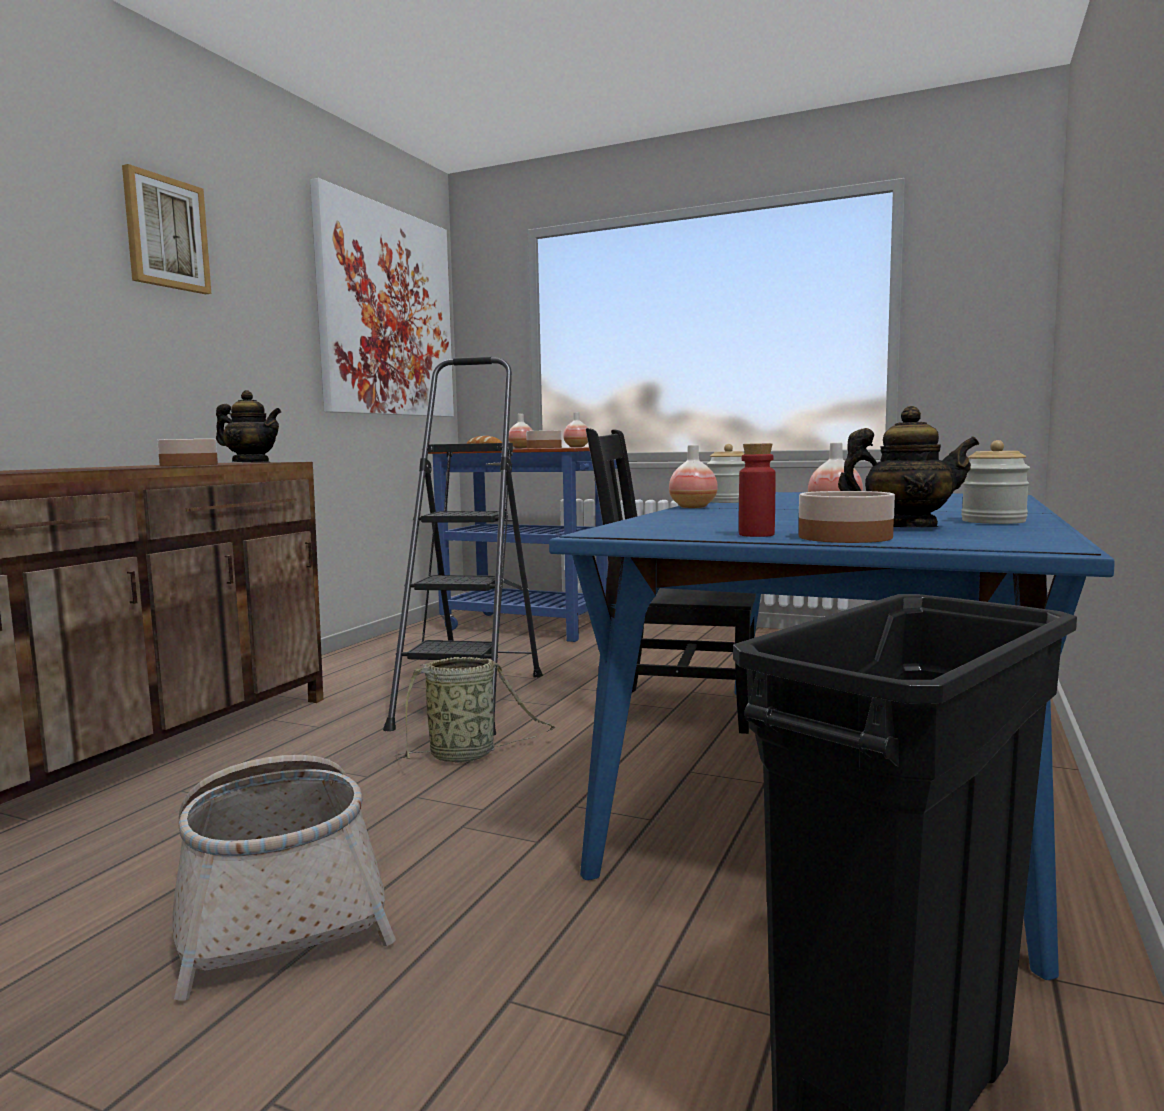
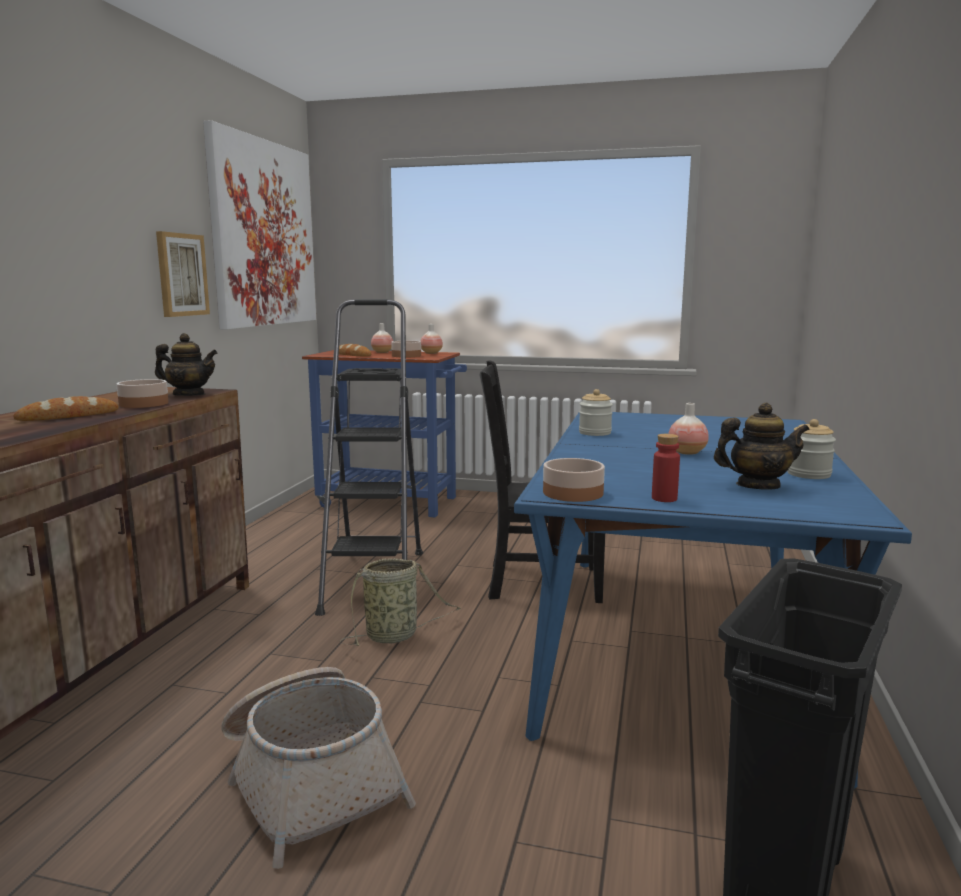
camera: 10 degrees left, 5 degrees up
(90, 468) = (68, 416): none -> bread
(166, 233) = (95, 185): picture -> picture (181, 275)
(693, 507) = (577, 444): vase -> none
(844, 537) = (727, 503): bowl -> bowl (572, 492)

